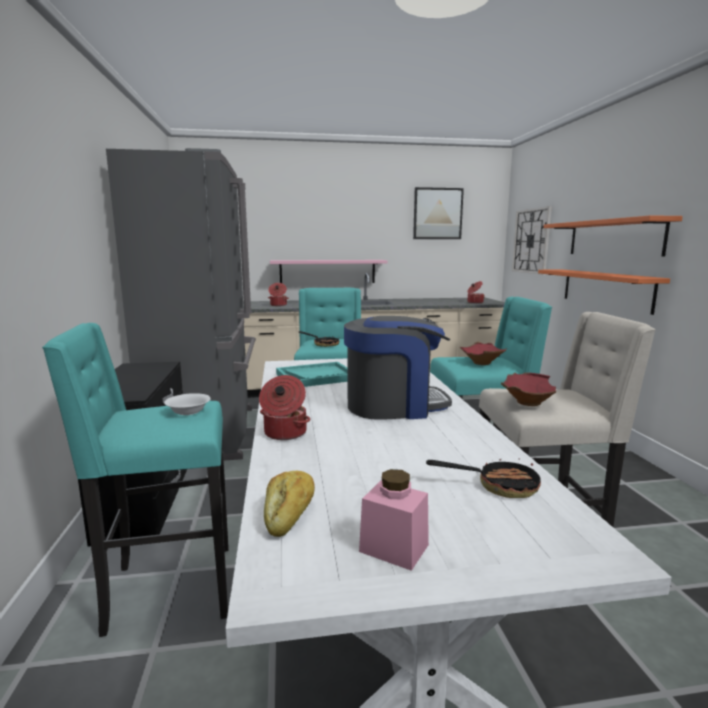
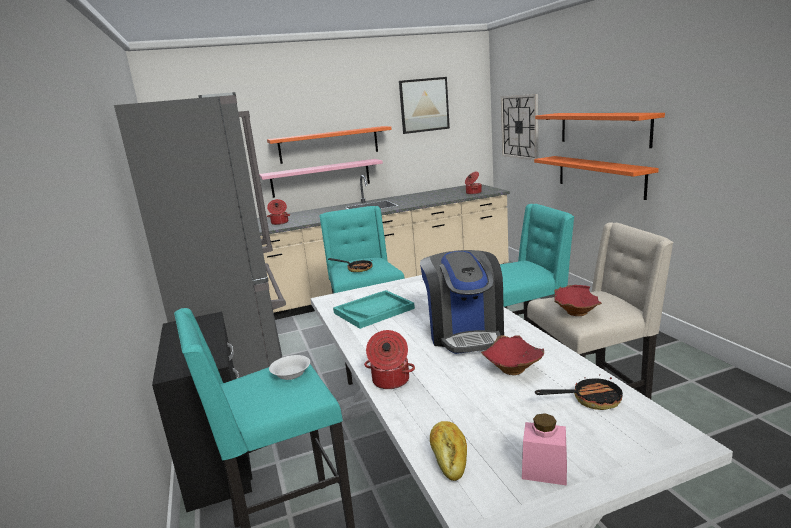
camera: 10 degrees left, 5 degrees up
(339, 241) = (329, 145): none -> orange shelf
(394, 405) = (465, 333): coffee machine -> coffee machine turned 105 degrees clockwise
(483, 363) = (517, 271): red bowl -> red bowl (514, 369)

